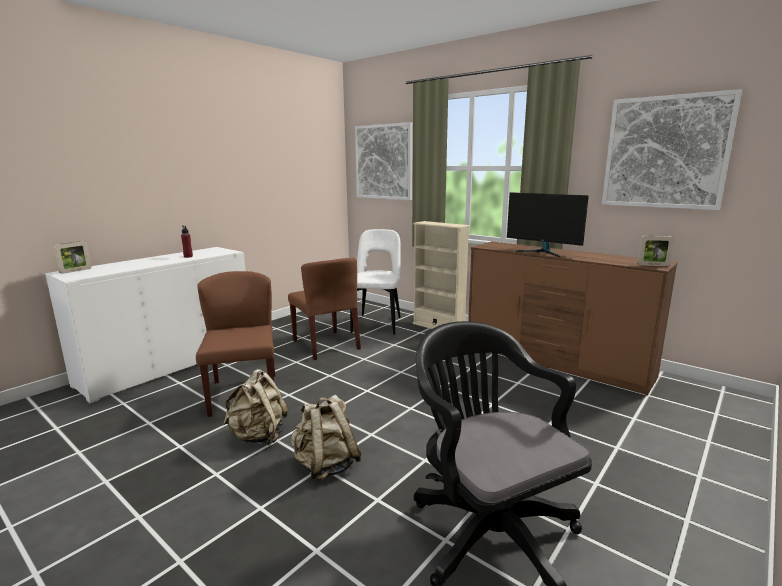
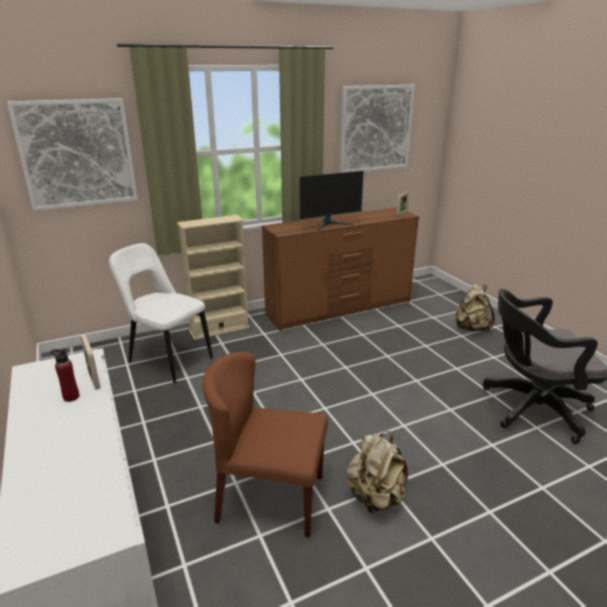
camera: 65 degrees left, 10 degrees up
(75, 271) = (34, 539): picture frame -> picture frame (94, 379)
(326, 345) = (189, 408): brown chair -> none
(326, 466) = (442, 461): beige backpack -> beige backpack (471, 328)

